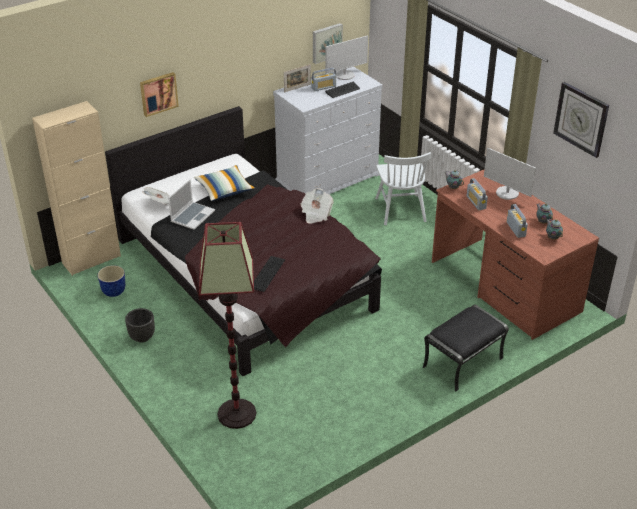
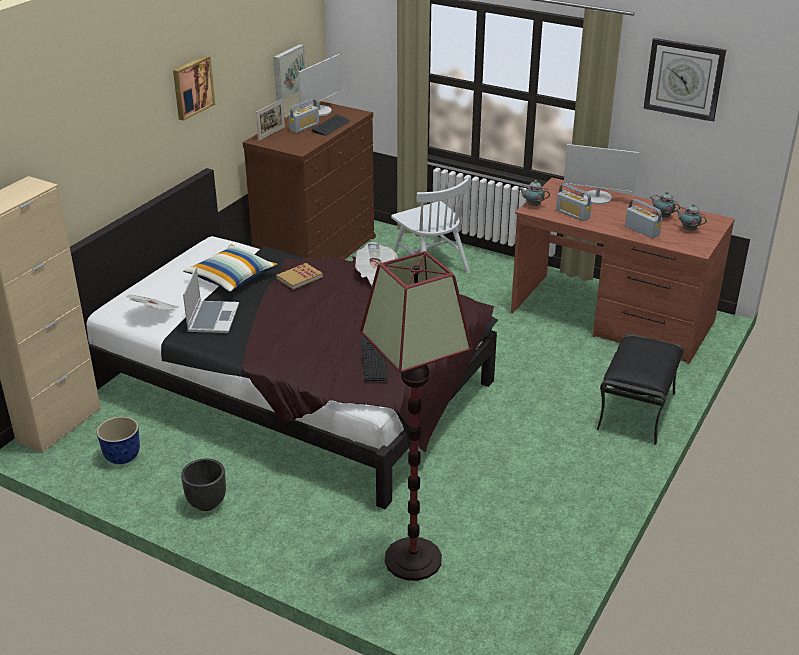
camera: 25 degrees left, 5 degrees down
(158, 93) = (114, 158): picture -> picture (192, 87)
(265, 201) = (299, 278): none -> book
(327, 178) = (315, 254): white dresser -> brown dresser

